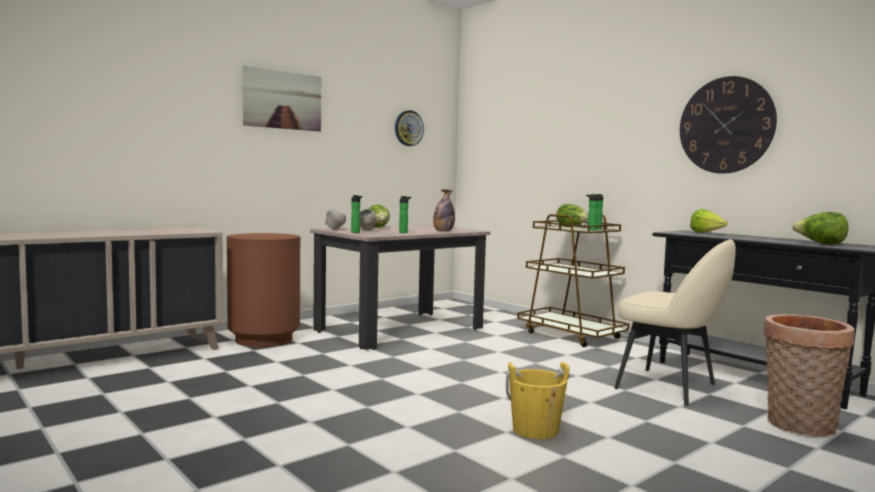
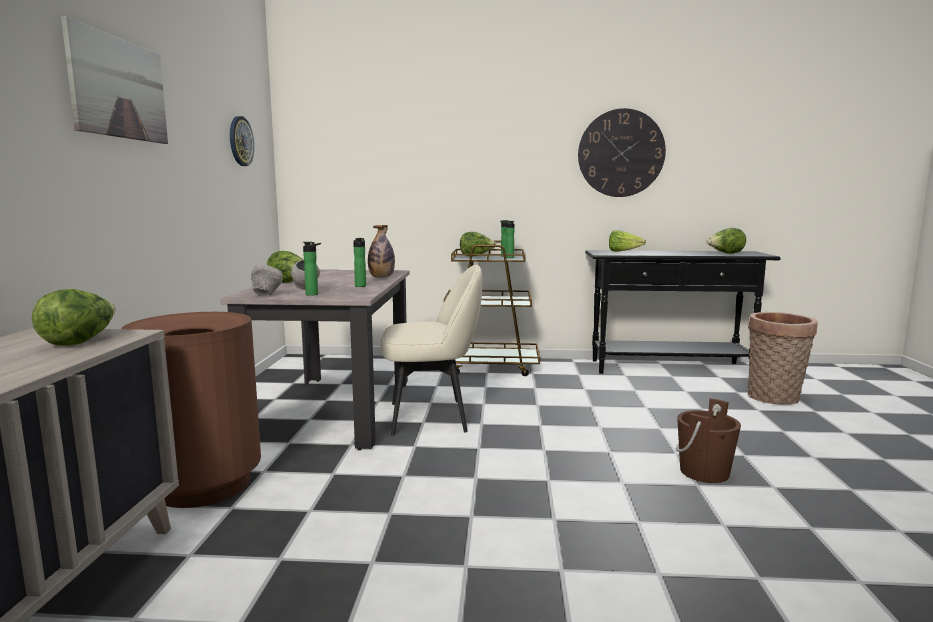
camera: 45 degrees left, 5 degrees up
(181, 231) = (80, 342): none -> lettuce
(535, 430) = (704, 472): yellow bucket -> brown bucket
(668, 387) = (657, 394): beige chair -> beige chair (431, 417)

